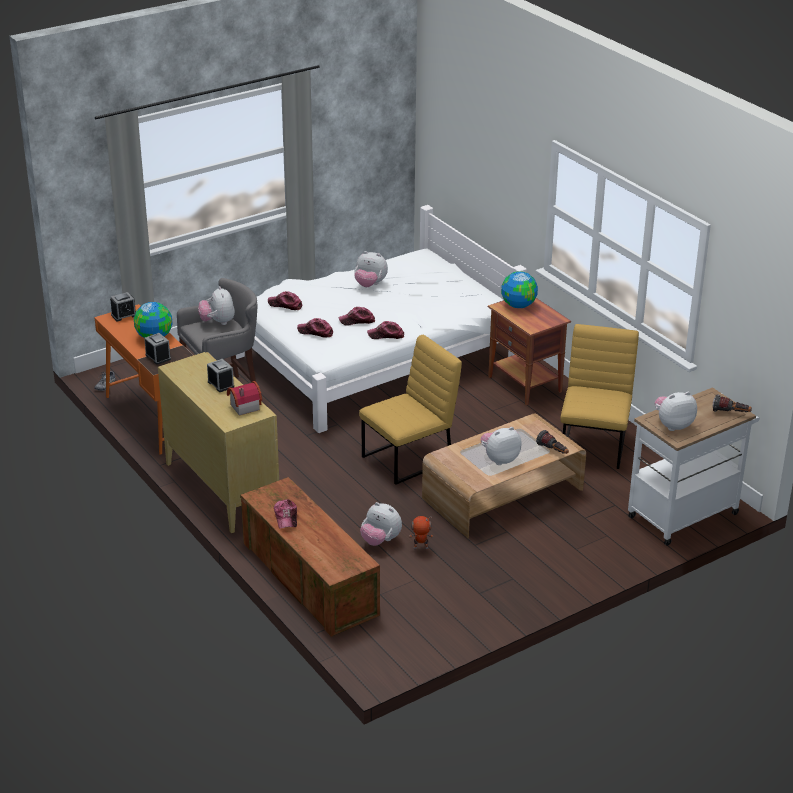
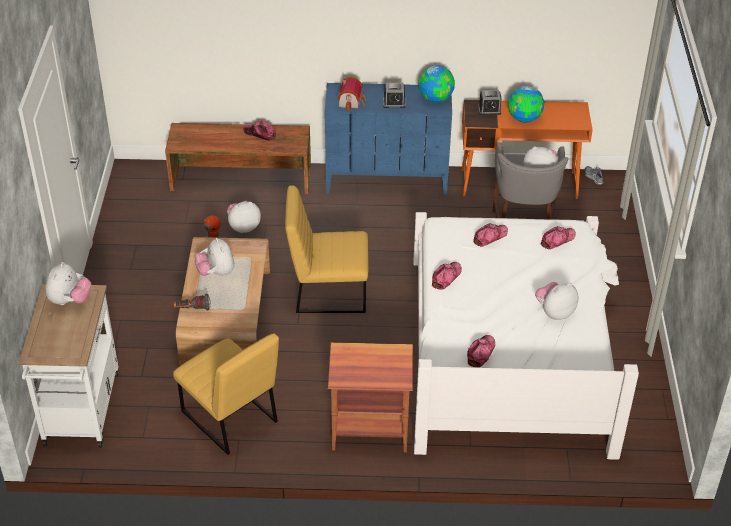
camera: 125 degrees right, 10 degrees up
(124, 315) = (577, 116): alarm clock -> none
(222, 488) = (387, 181): beige dresser -> blue dresser
(357, 320) = (489, 271): cap -> cap (481, 353)
(409, 458) = (328, 292): yellow chair -> yellow chair turned 90 degrees clockwise
(499, 459) = (216, 273): plush toy -> plush toy turned 150 degrees clockwise
(518, 305) = (392, 365): globe -> globe (436, 98)
(731, 413) = (40, 348): flashlight -> none

